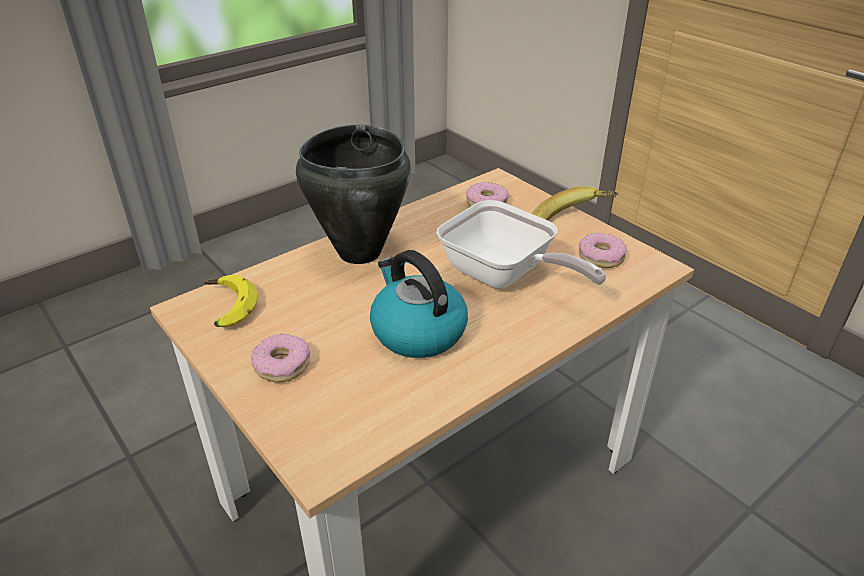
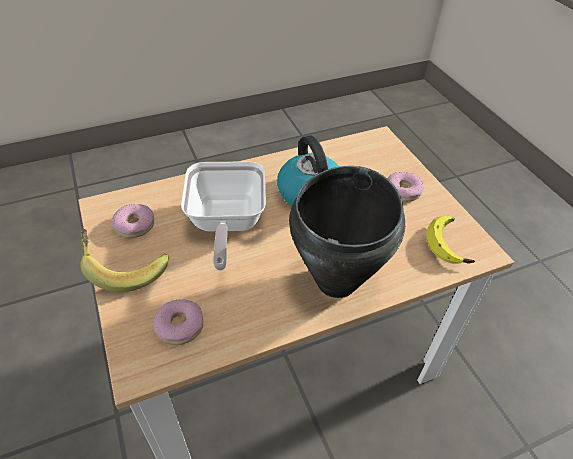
camera: 165 degrees left, 10 degrees up
(504, 276) = (225, 224): frying pan -> frying pan turned 150 degrees counterclockwise

